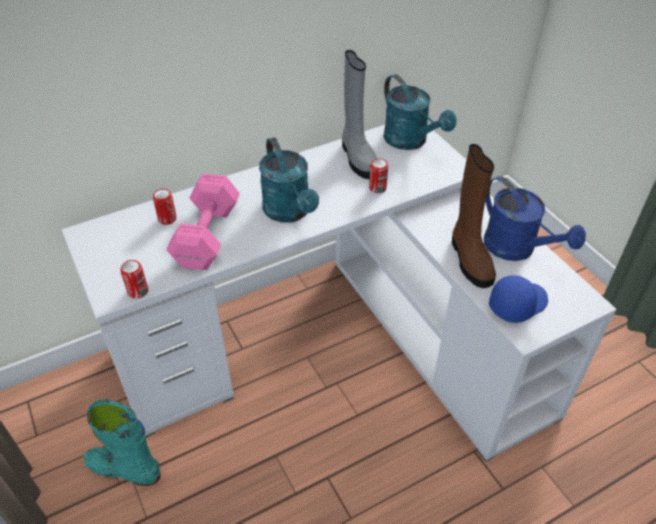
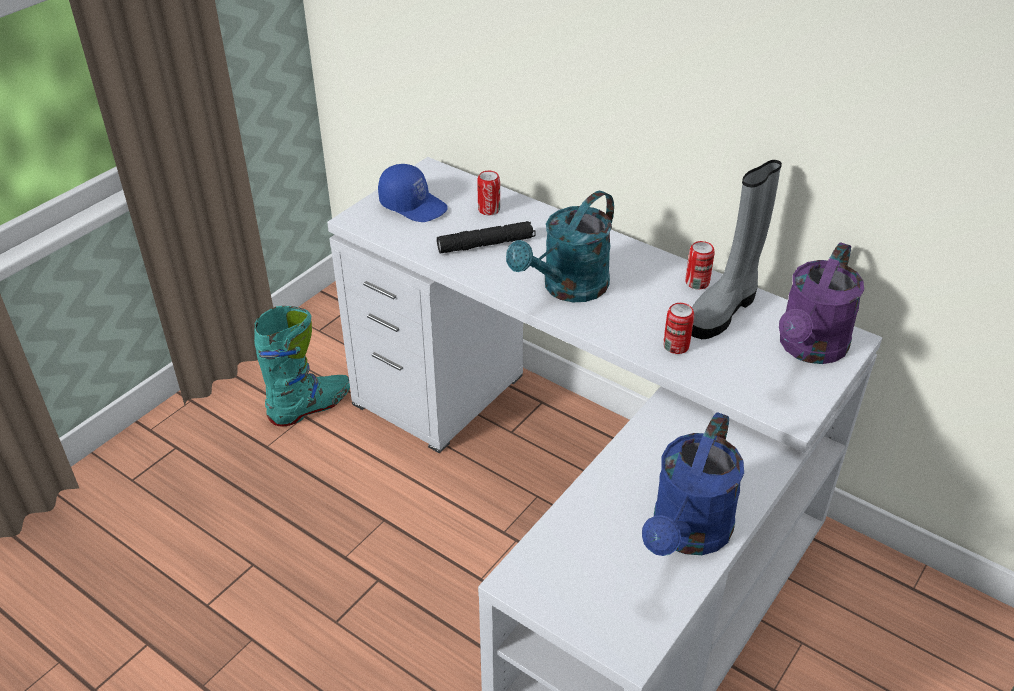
camera: 65 degrees right, 5 degrees down
(125, 469) = (311, 407): turquoise boot -> turquoise boot turned 60 degrees clockwise
(138, 291) = (374, 231): can -> can (697, 283)
(209, 234) = (486, 244): pink dumbbell -> black flashlight
(411, 141) = (809, 349): turquoise watering can -> purple watering can
(469, 259) = (626, 486): brown boot -> none
(517, 303) = (572, 558): blue cap -> blue cap (414, 205)

